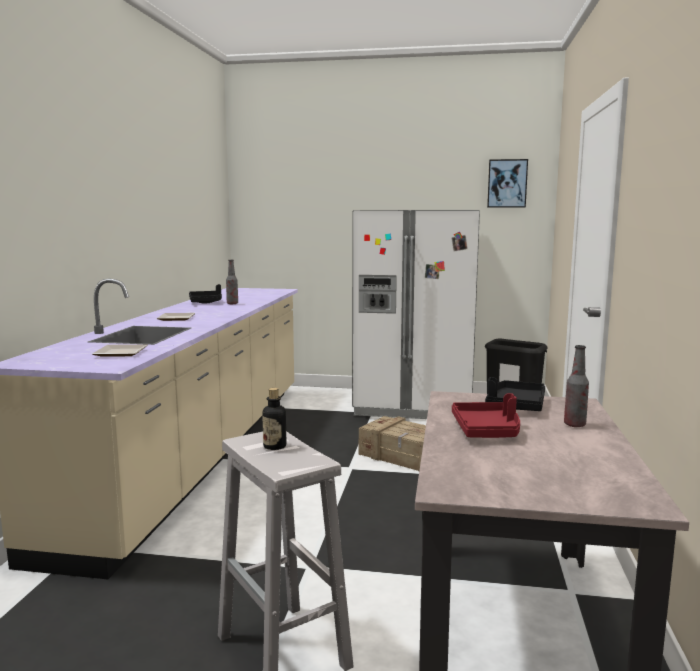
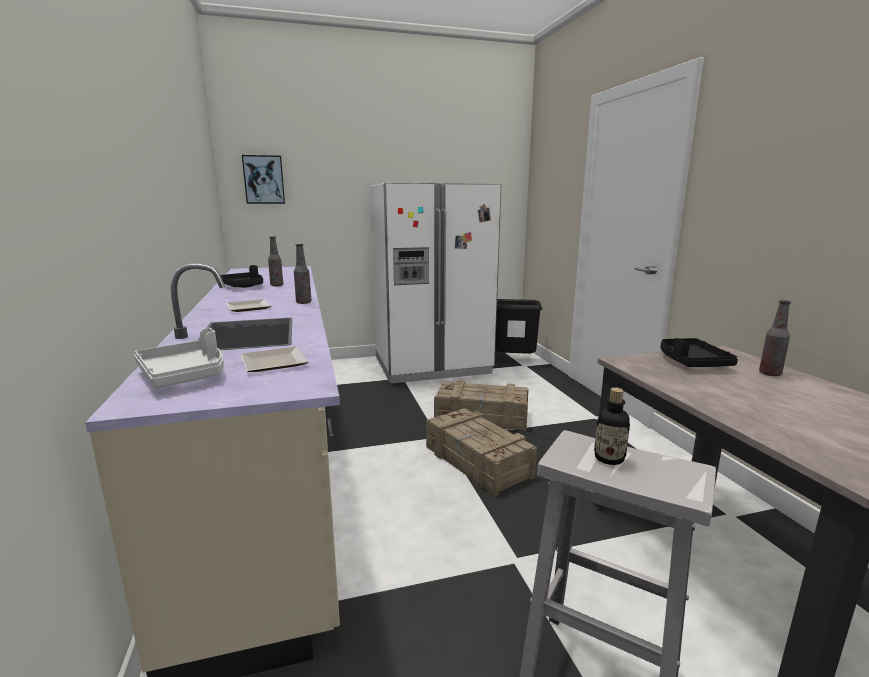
camera: 25 degrees left, 5 degrees up
(61, 353) = (185, 375): none -> white tray
(223, 318) = (303, 302): none -> bottle
(361, 493) = (477, 462): none -> crate
(487, 430) = (730, 393): red tray -> none
(507, 183) = (491, 162): picture -> picture (264, 179)

